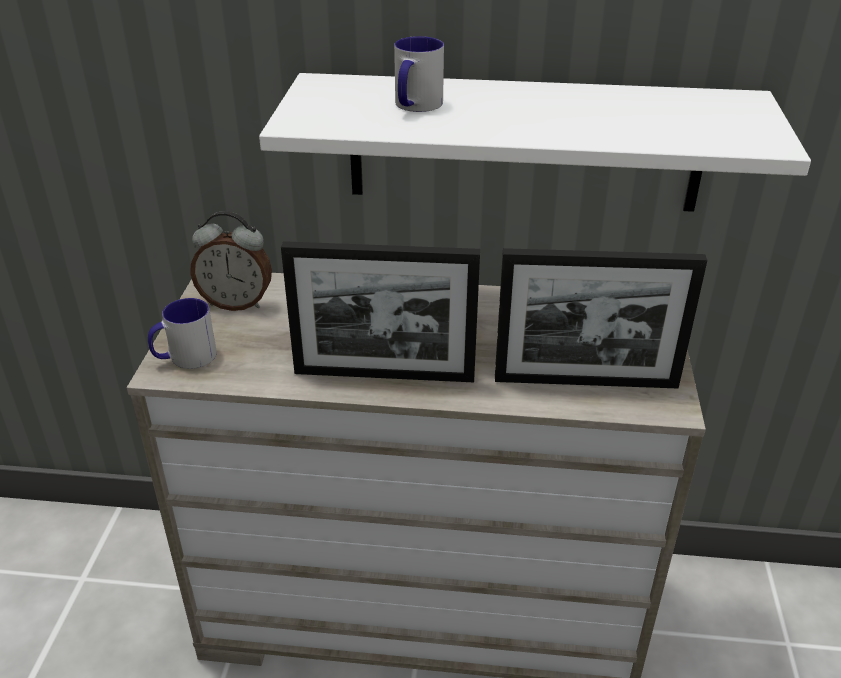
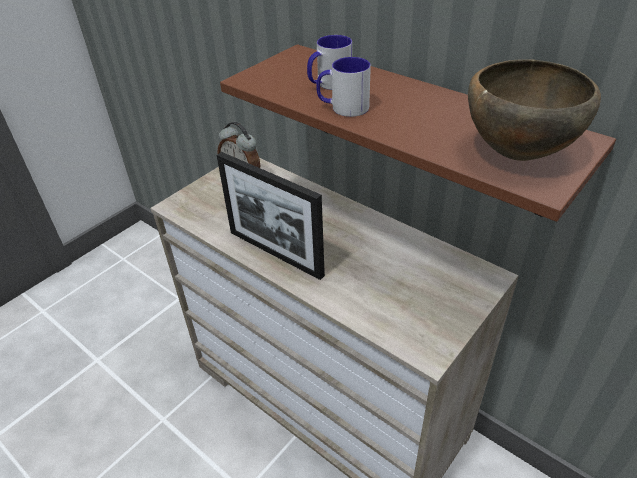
camera: 35 degrees right, 5 degrees up
(185, 358) = (189, 202): mug -> mug (343, 107)
(524, 143) = (426, 128): white shelf -> brown shelf
(585, 381) = (389, 310): picture frame -> none
(711, 125) = (516, 155): none -> brown bowl

